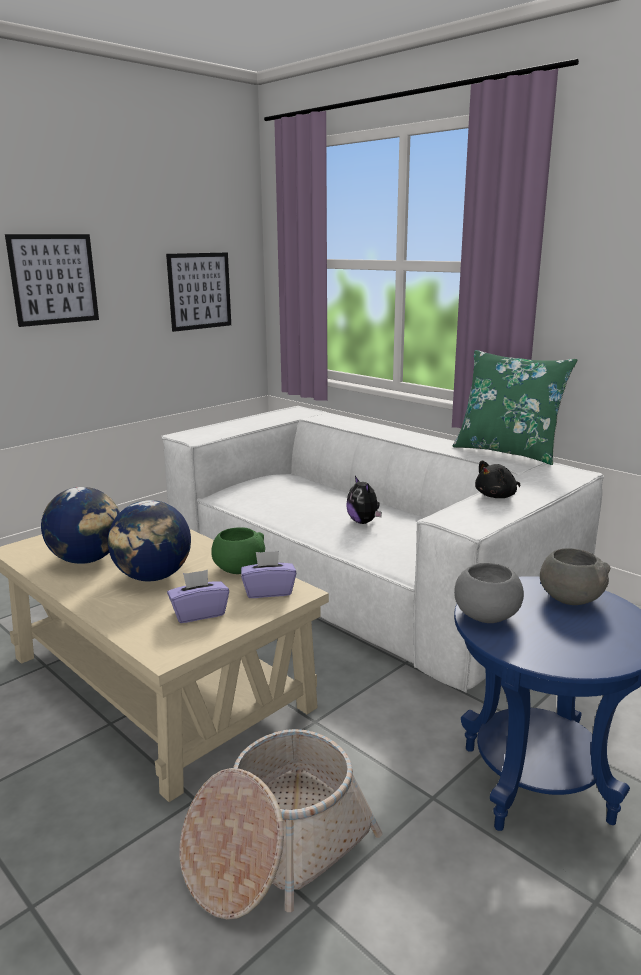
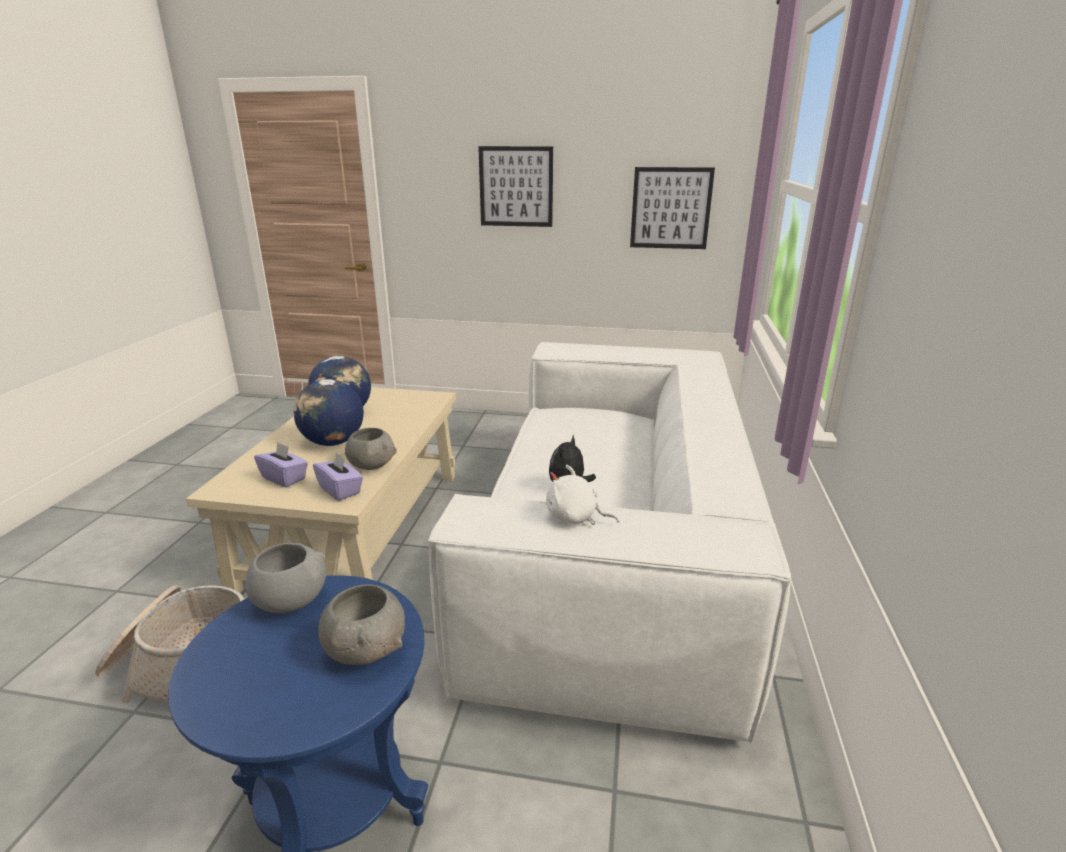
camera: 55 degrees right, 5 degrees up
(238, 569) = (371, 465): green bowl -> grey bowl
(497, 496) = (575, 517): black plush toy -> white plush toy
(508, 451) = (765, 486): green pillow -> none

